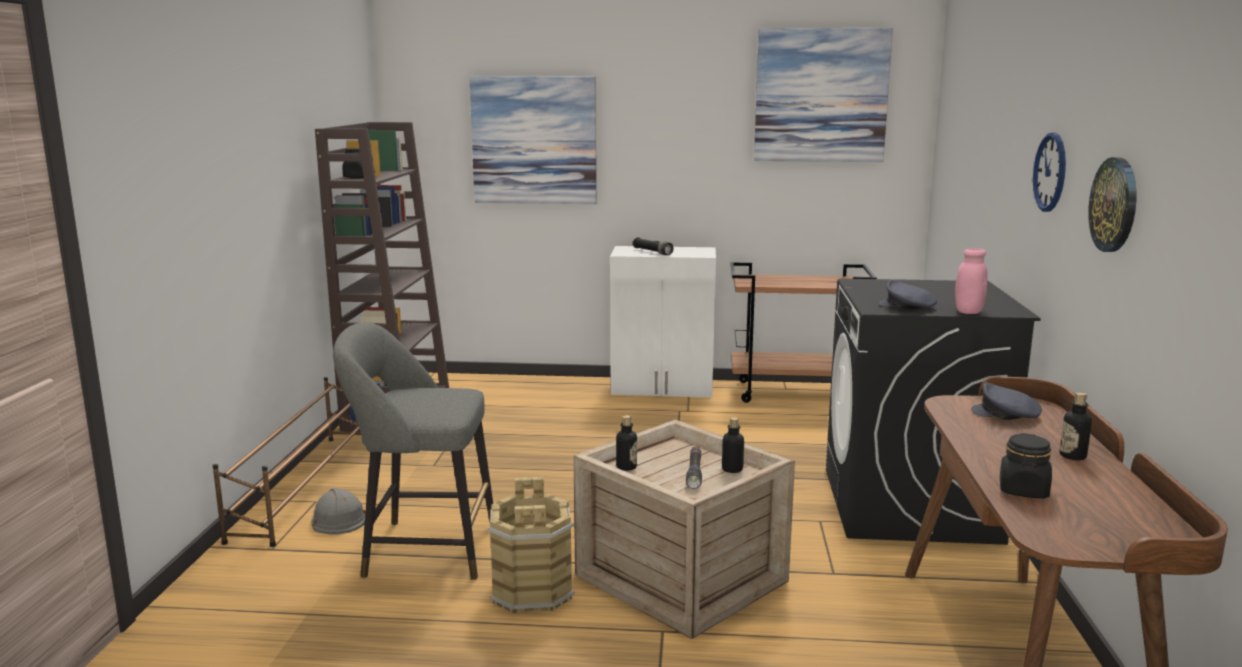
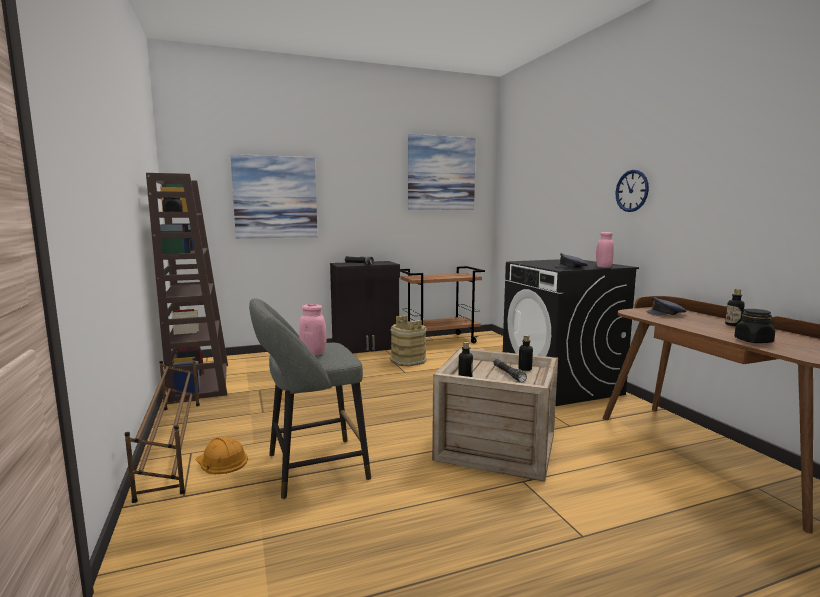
camera: 25 degrees left, 5 degrees down
(337, 519) = (221, 461): grey hard hat -> orange hard hat
(417, 403) = (313, 353): none -> pink jar
(533, 591) = (417, 477): brown bucket -> brown bucket (408, 361)
(663, 388) = (366, 347): white cabinet -> black cabinet
(1115, 205) = (708, 194): wall clock -> none

